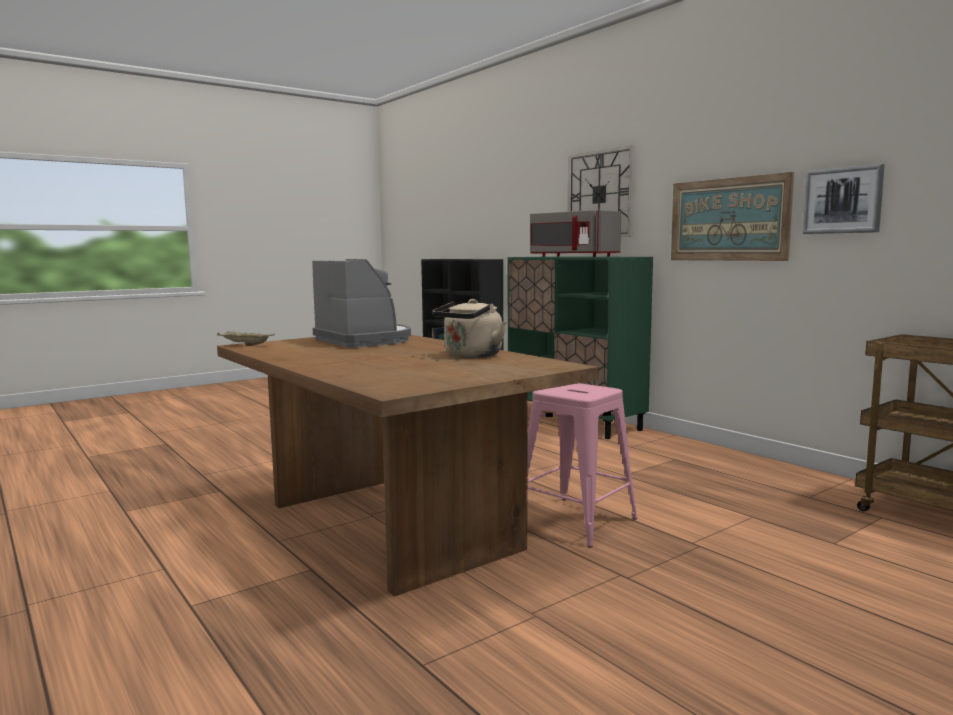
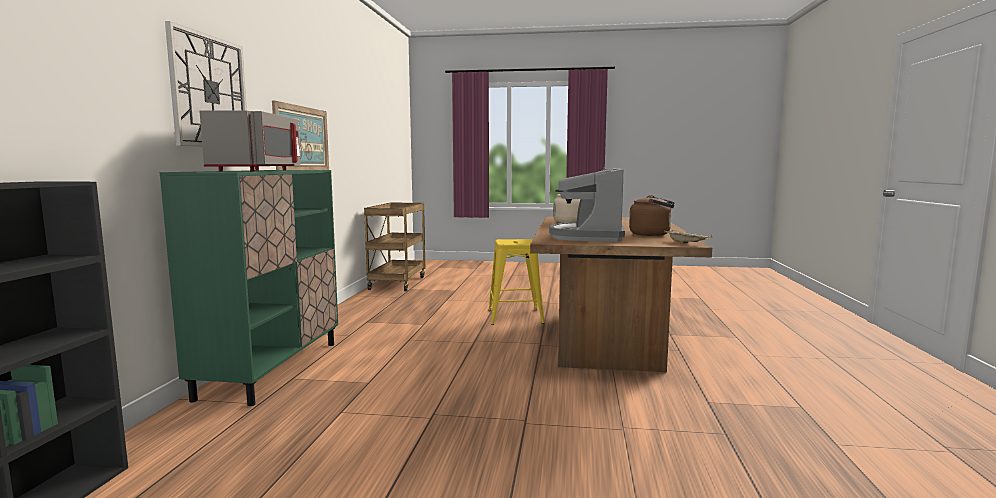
camera: 135 degrees left, 0 degrees up
(303, 351) = (652, 234): none -> brown kettle
(575, 521) = (515, 317): pink stool -> yellow stool
(842, 200) = (339, 134): picture -> none

